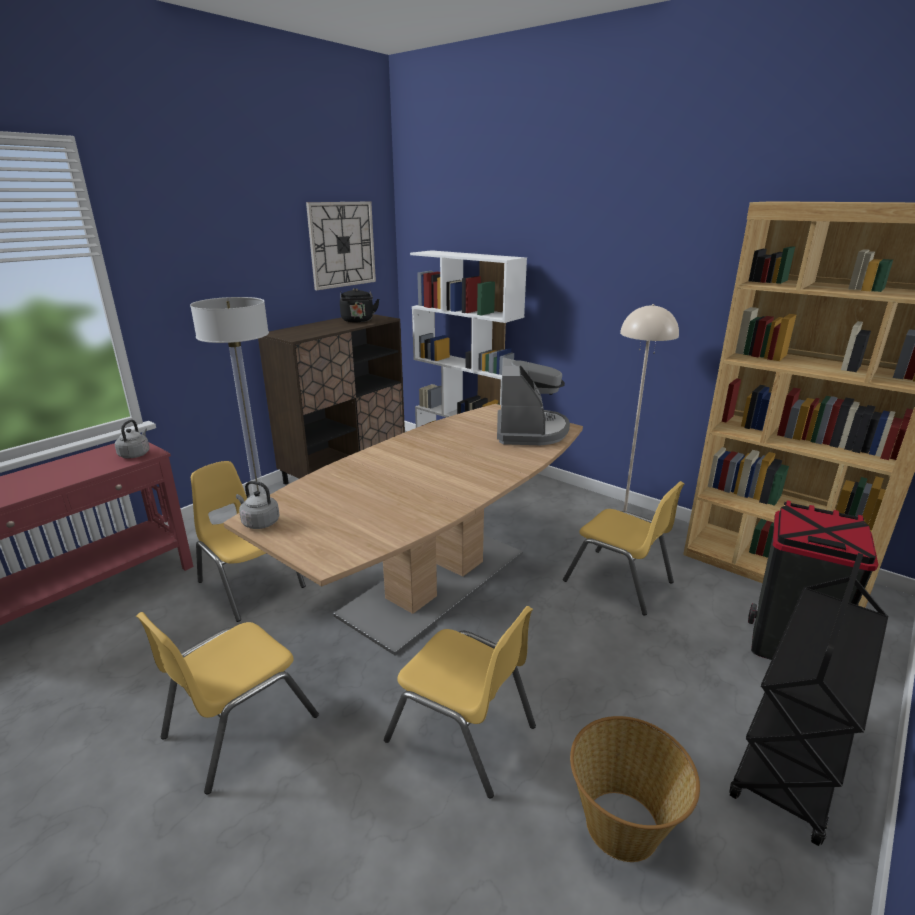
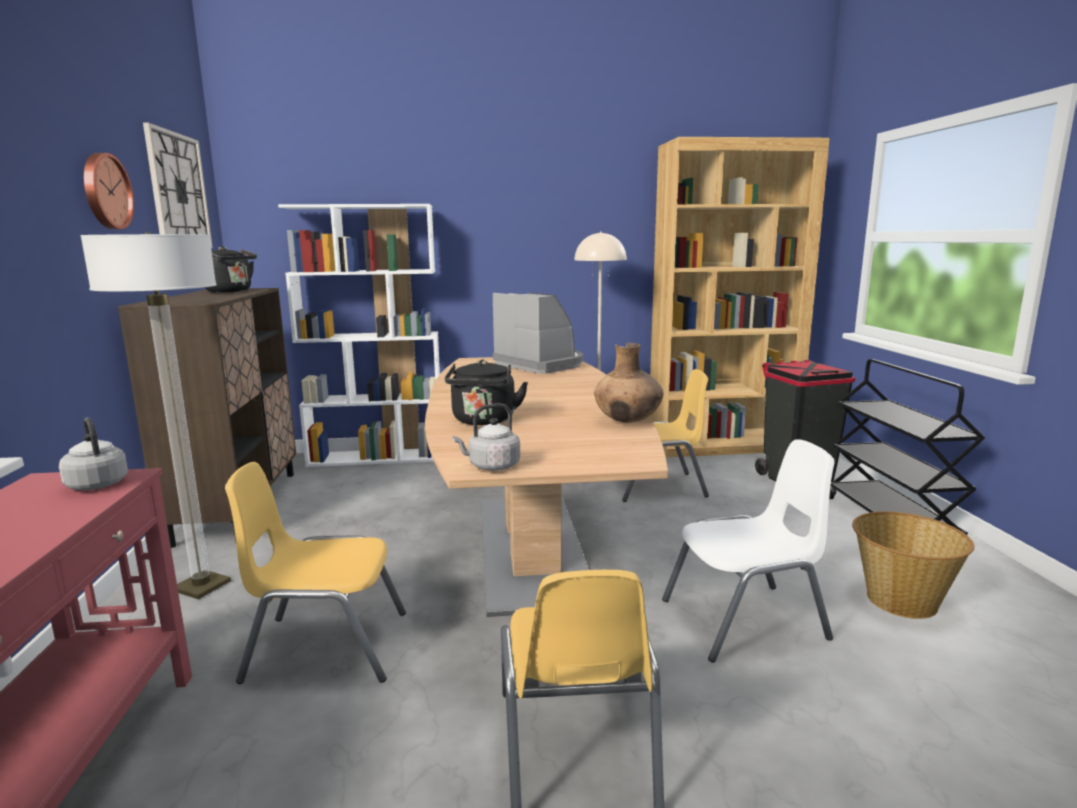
camera: 45 degrees left, 10 degrees down
(257, 259) = (105, 191): none -> wall clock
(348, 480) = (483, 421): none -> black kettle
(421, 522) = (628, 421): none -> brown vase
(462, 733) = (745, 620): yellow chair -> white chair

